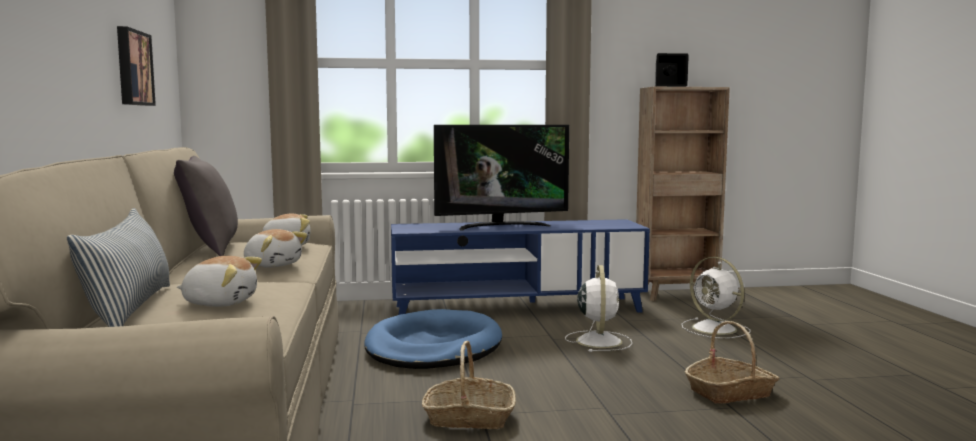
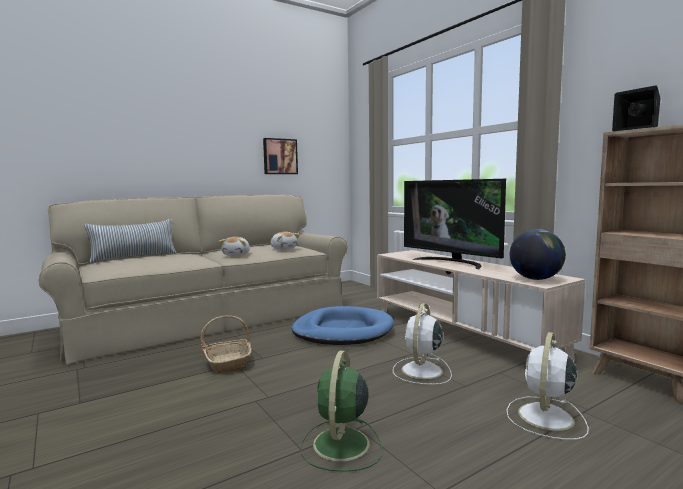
camera: 65 degrees right, 0 degrees up
(209, 249) = (260, 245): grey pillow -> none
(220, 302) = (143, 261): plush toy -> none
(517, 309) = (462, 333): blue tv stand -> beige tv stand
(598, 340) = (421, 371): white fan -> white fan turned 135 degrees clockwise
(614, 224) = (535, 279): none -> globe
(730, 392) = (340, 445): basket -> green fan

